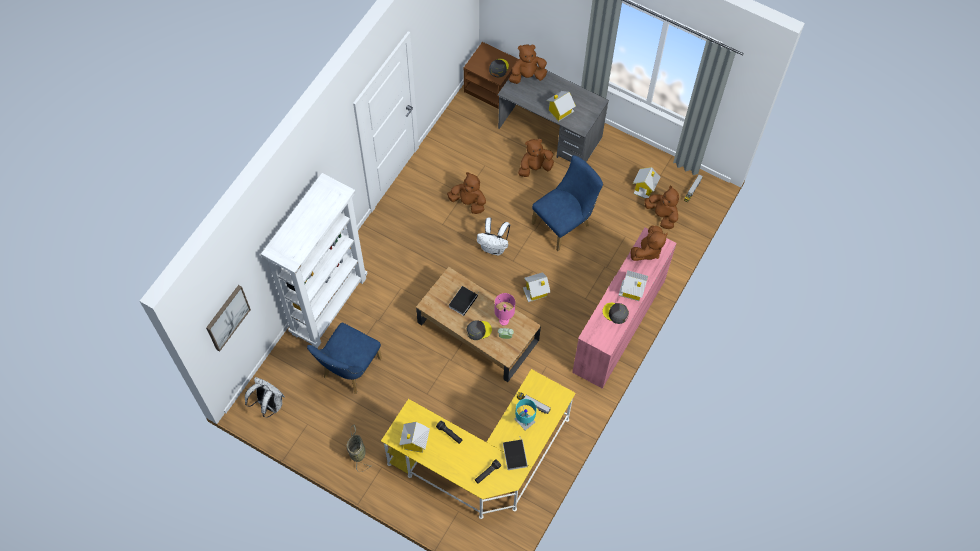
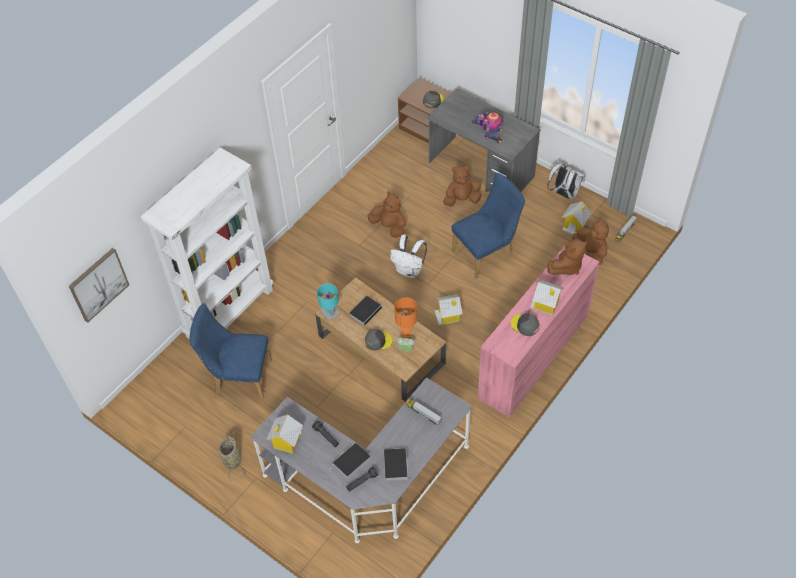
camera: 10 degrees right, 10 degrees down
(269, 404) = (149, 403): white backpack -> white backpack (563, 194)
(349, 370) = (238, 377): blue chair -> blue chair turned 60 degrees clockwise
(475, 456) = (351, 462): none -> book
(484, 461) = (369, 482): yellow desk -> grey desk
(504, 321) = (406, 334): pink table lamp -> orange table lamp
(524, 421) = (411, 430): turquoise table lamp -> turquoise table lamp (330, 313)
(527, 76) = (459, 103): brown plush toy -> none
(560, 111) = (488, 136): toy house -> toy robot

